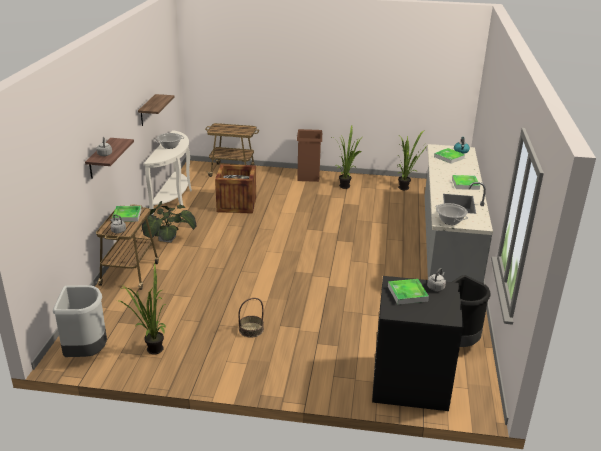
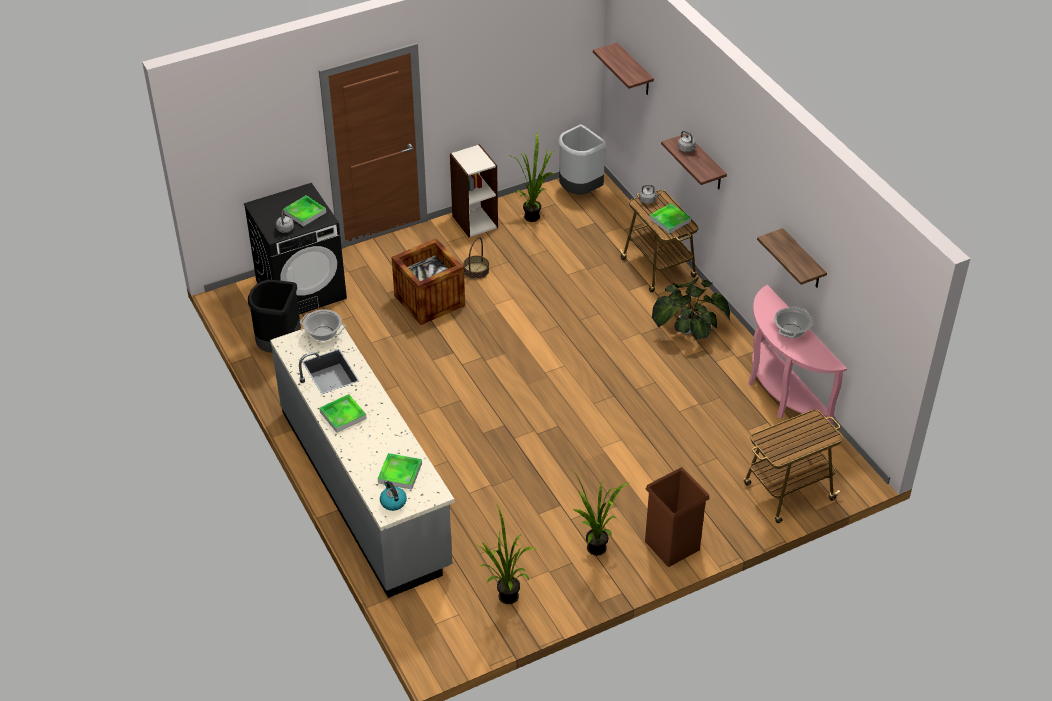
camera: 145 degrees right, 15 degrees up
(38, 191) = (634, 70): none -> shelf
(174, 197) = (780, 393): white console table -> pink console table
(203, 370) = (474, 221): none -> bookcase
(236, 204) = (690, 423): crate -> crate (429, 300)

